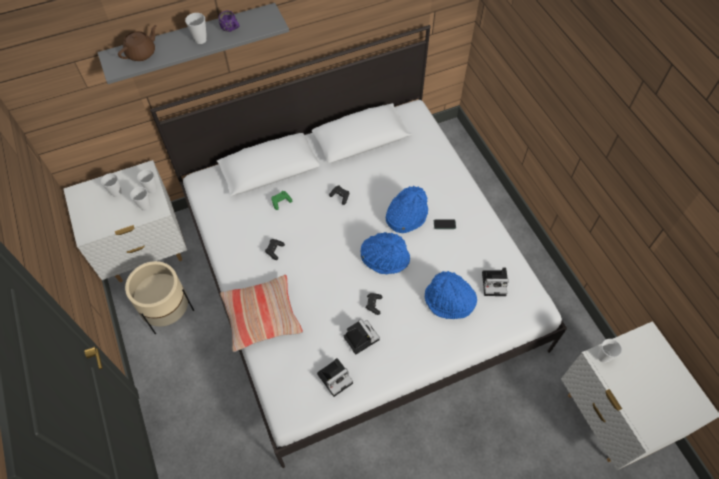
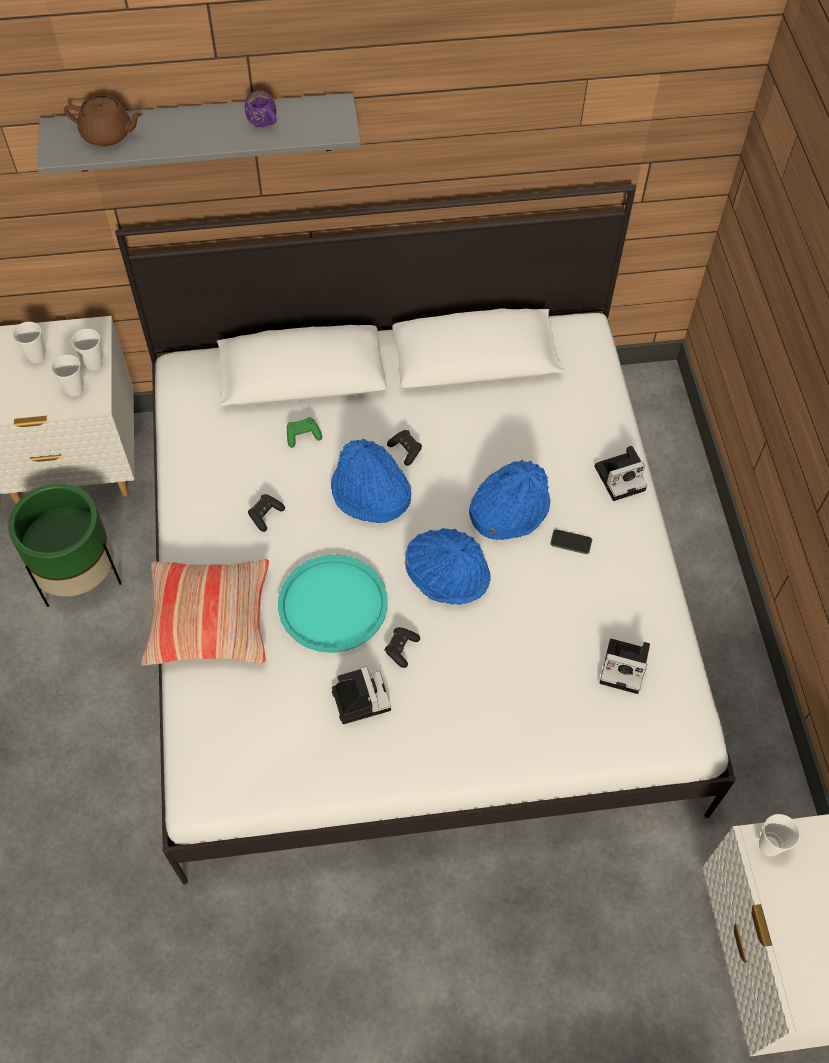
camera: 15 degrees right, 0 degrees up
(142, 53) = (108, 134): brown teapot -> brown teapot turned 45 degrees clockwise
(169, 312) = (80, 577): beige planter -> green planter
(200, 40) = (209, 132): cup -> none
(328, 290) = (333, 604): none -> turquoise tray
(335, 377) = (297, 753): camera -> camera (621, 477)
(449, 301) = (533, 677): blue hat -> blue hat (370, 495)

